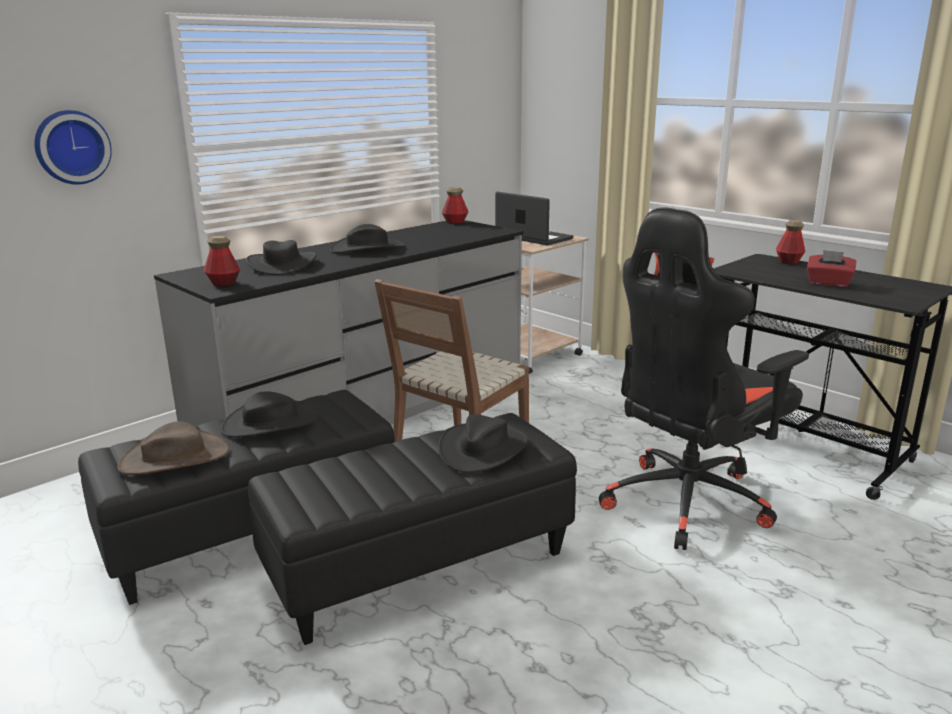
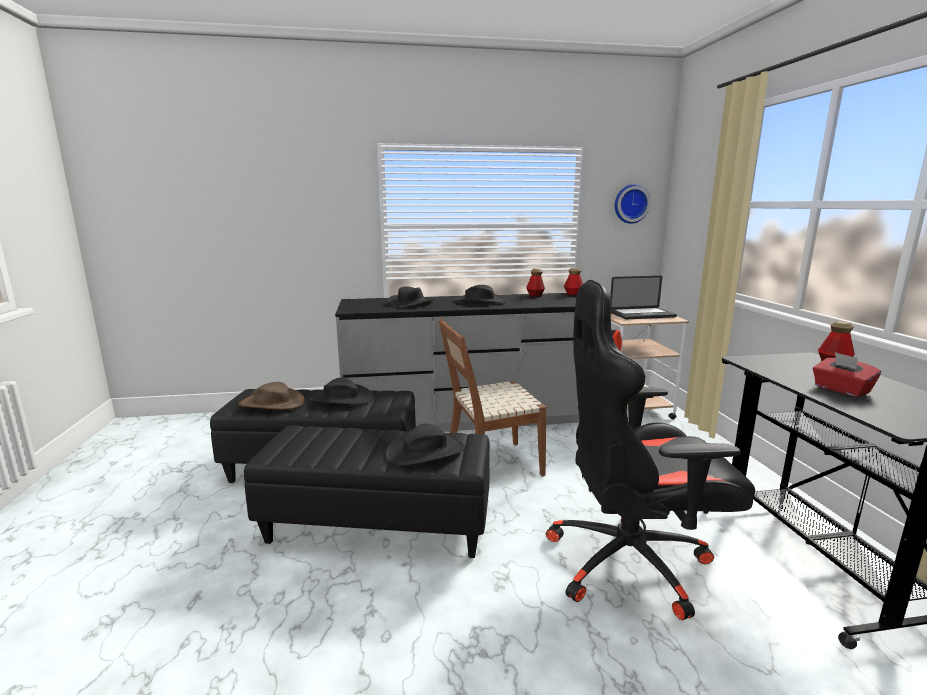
camera: 35 degrees right, 5 degrees down
(71, 147) = (312, 220): wall clock -> wall clock (630, 204)
(223, 283) = (360, 307): bottle -> bottle (535, 295)
(534, 237) = (642, 315): laptop -> laptop turned 90 degrees clockwise

